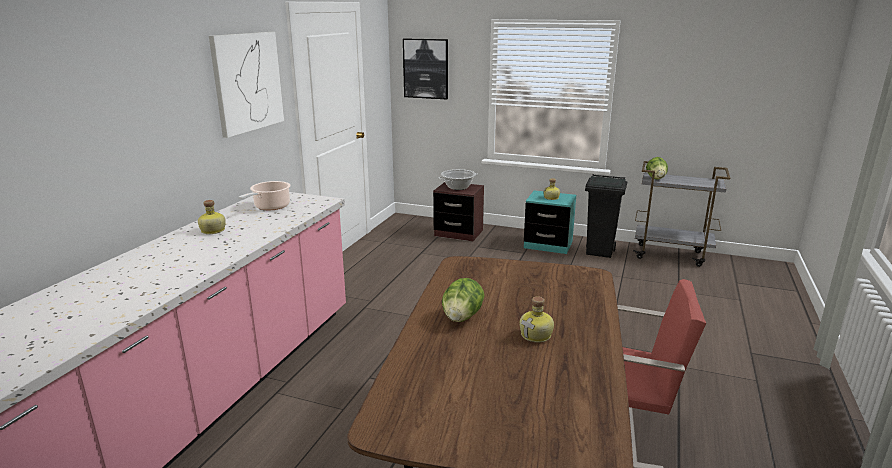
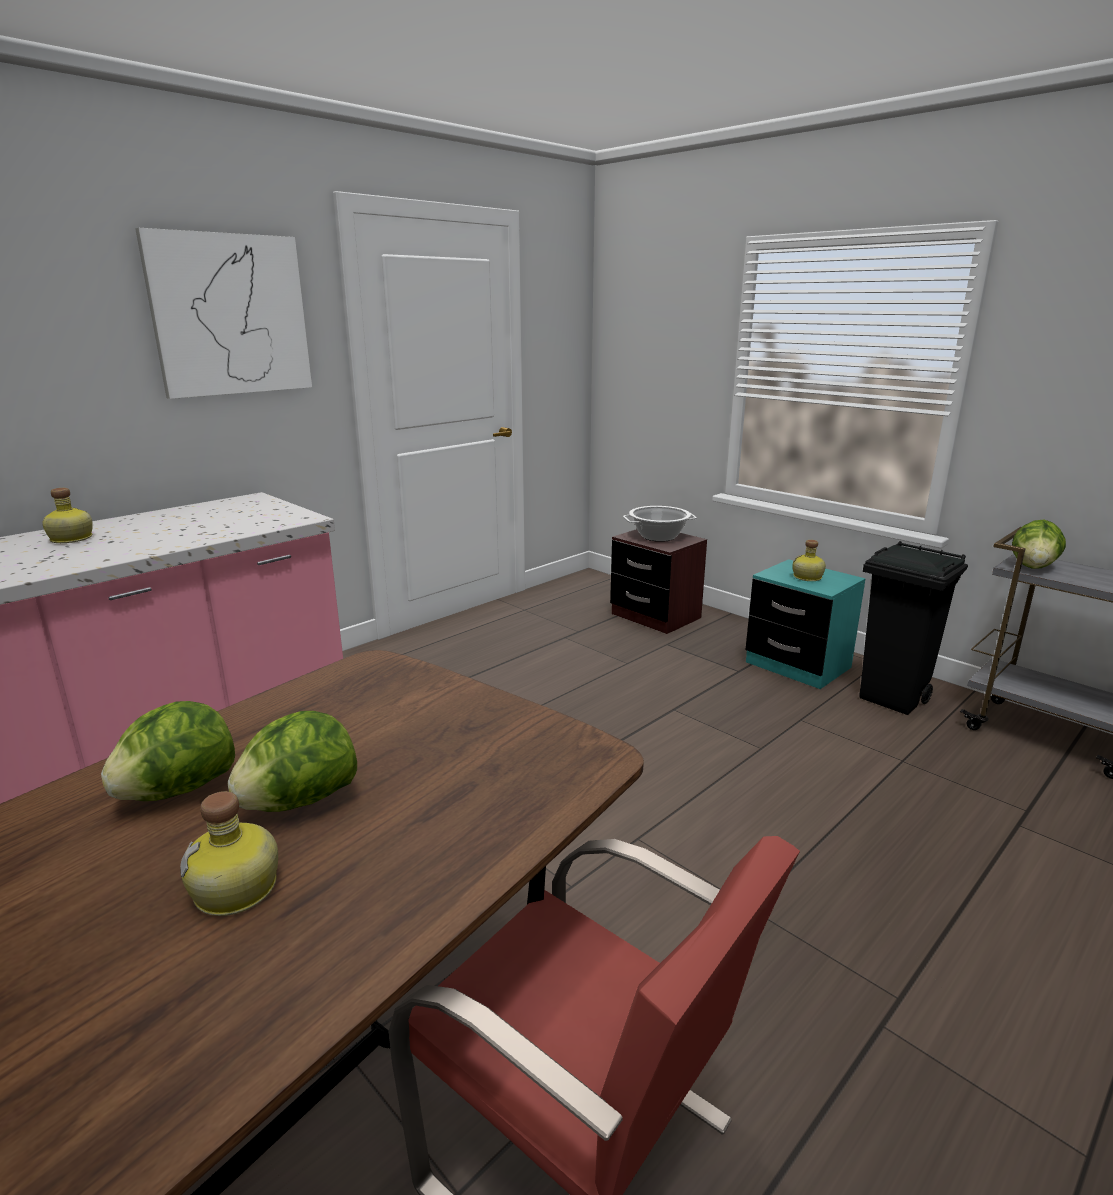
camera: 25 degrees right, 0 degrees up
(270, 207) = (211, 517): cooking pot -> none
(426, 68) = (641, 331): picture -> none
(514, 310) = (300, 802): none -> lettuce

